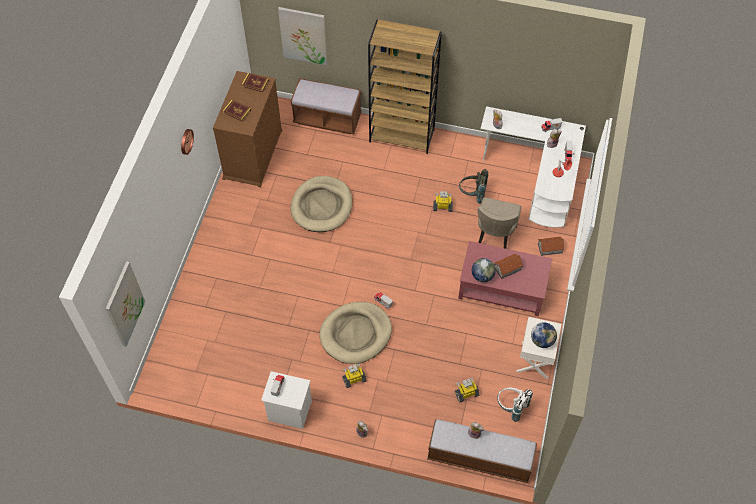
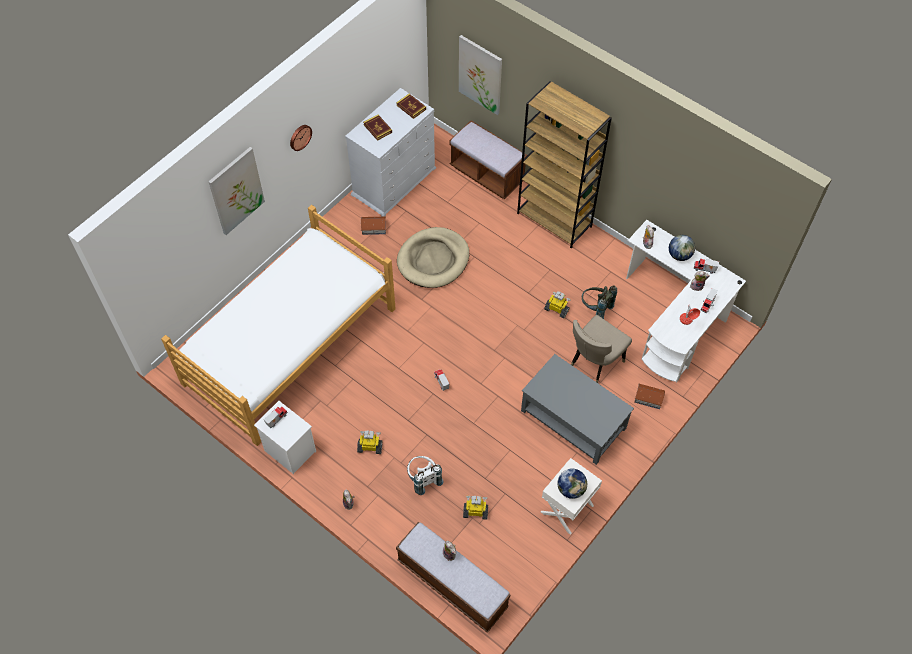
camera: 25 degrees right, 0 degrees up
(124, 304) = (161, 274): picture -> picture (236, 191)
(240, 325) = (289, 345): none -> bed
(253, 154) = (394, 181): brown dresser -> white dresser
(356, 334) = (396, 402): beige dog bed -> none
(482, 276) = (548, 395): globe -> globe (679, 255)
(501, 288) = (573, 419): red coffee table -> grey coffee table
(508, 268) = (579, 399): toy house -> toy house (374, 228)
(511, 407) = (514, 547): white backpack -> white backpack (423, 479)

